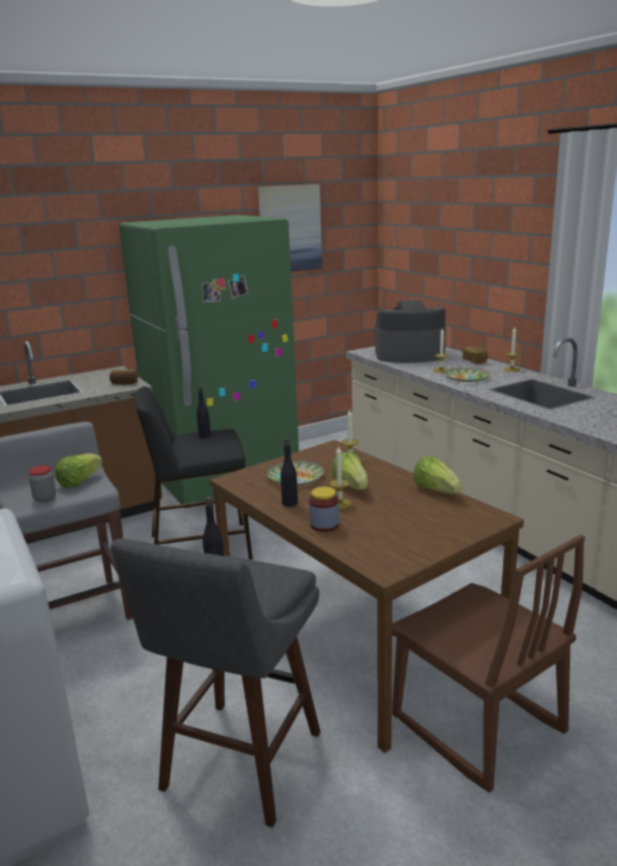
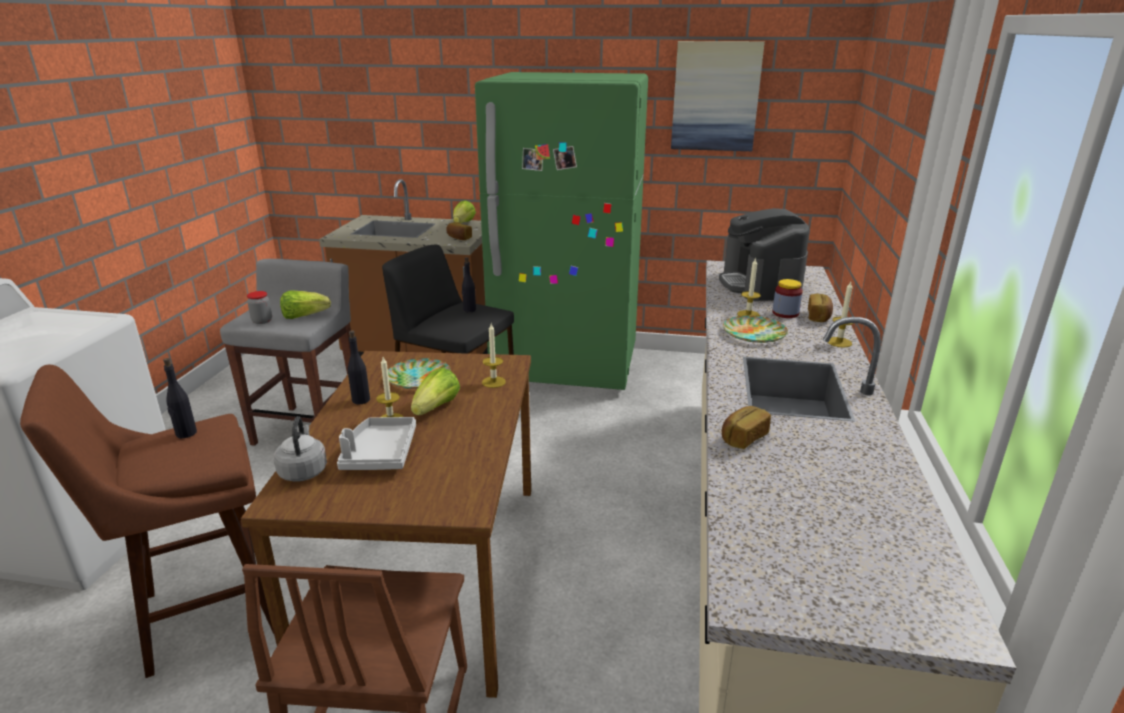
camera: 40 degrees right, 5 degrees up
(238, 766) = (202, 615): grey stool -> brown stool
(324, 525) = (336, 434): jar -> jar (785, 313)
(357, 549) = (303, 470): none -> grey kettle
(381, 520) = (379, 454): none -> grey tray
(409, 355) = (760, 285): coffee machine -> coffee machine turned 135 degrees counterclockwise
(436, 490) = (488, 450): lettuce -> lettuce (463, 224)
(574, 419) = (743, 437): none -> bread

